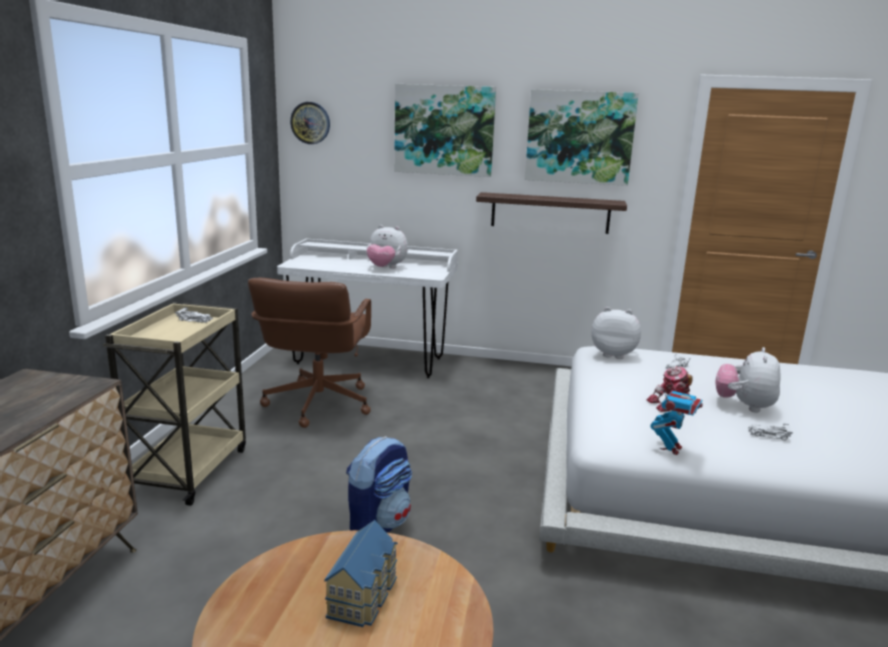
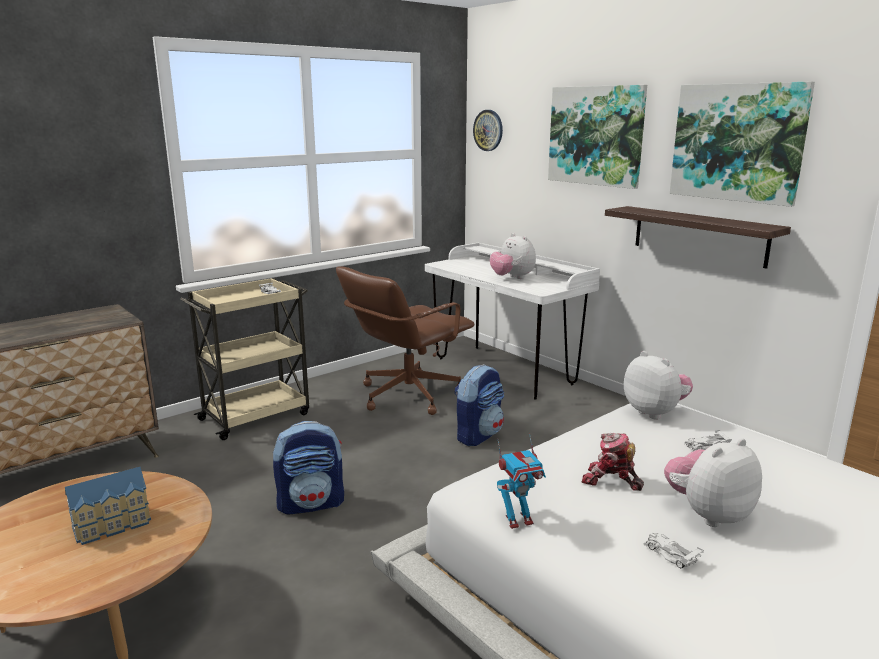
camera: 40 degrees right, 0 degrees up
(428, 419) = (478, 435): none -> backpack

